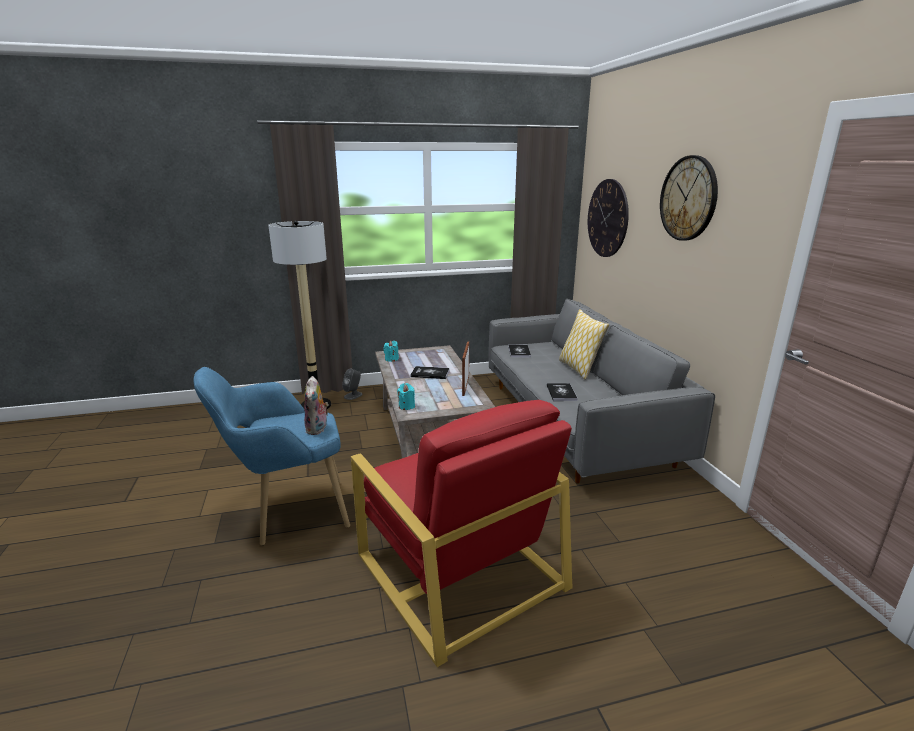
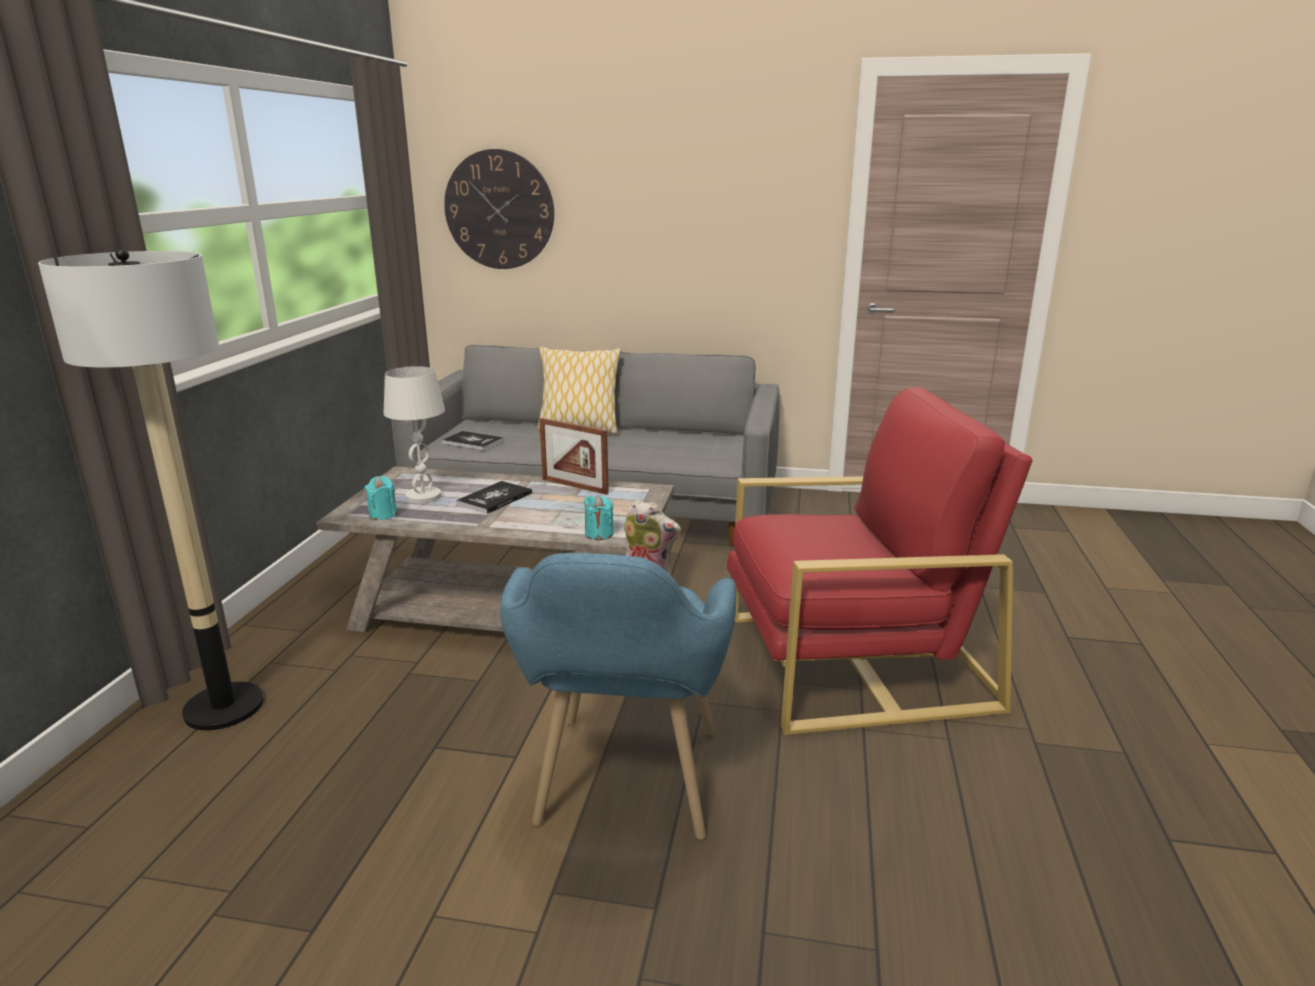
camera: 65 degrees left, 0 degrees up
(353, 395) = (248, 653): grey speaker -> none
(419, 360) = (423, 496): none -> white table lamp
(561, 393) = (640, 453): book -> none
(688, 198) = (677, 166): wall clock -> none

